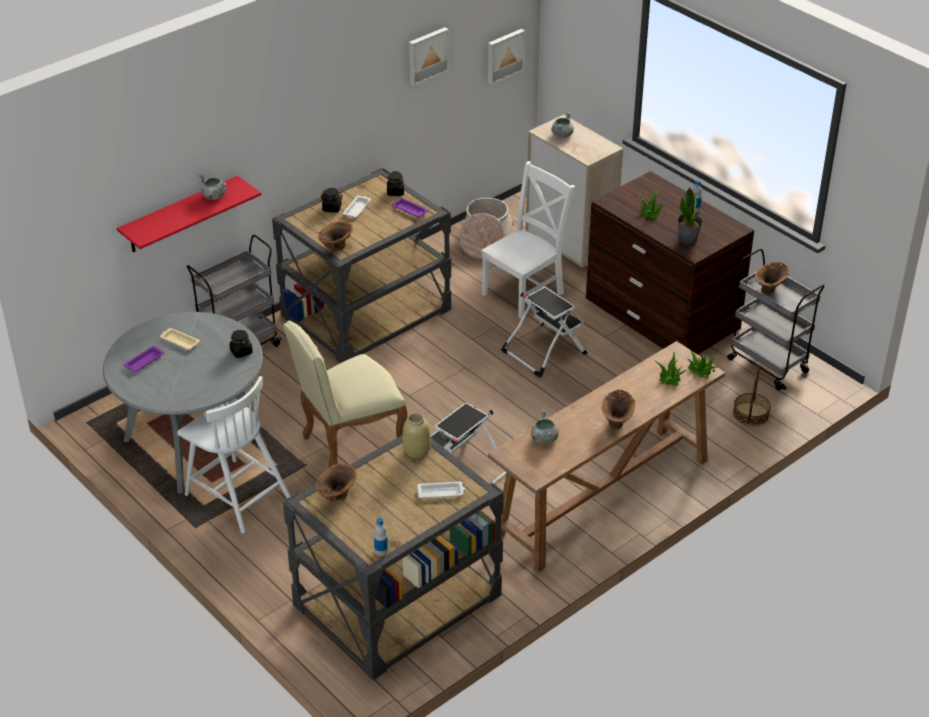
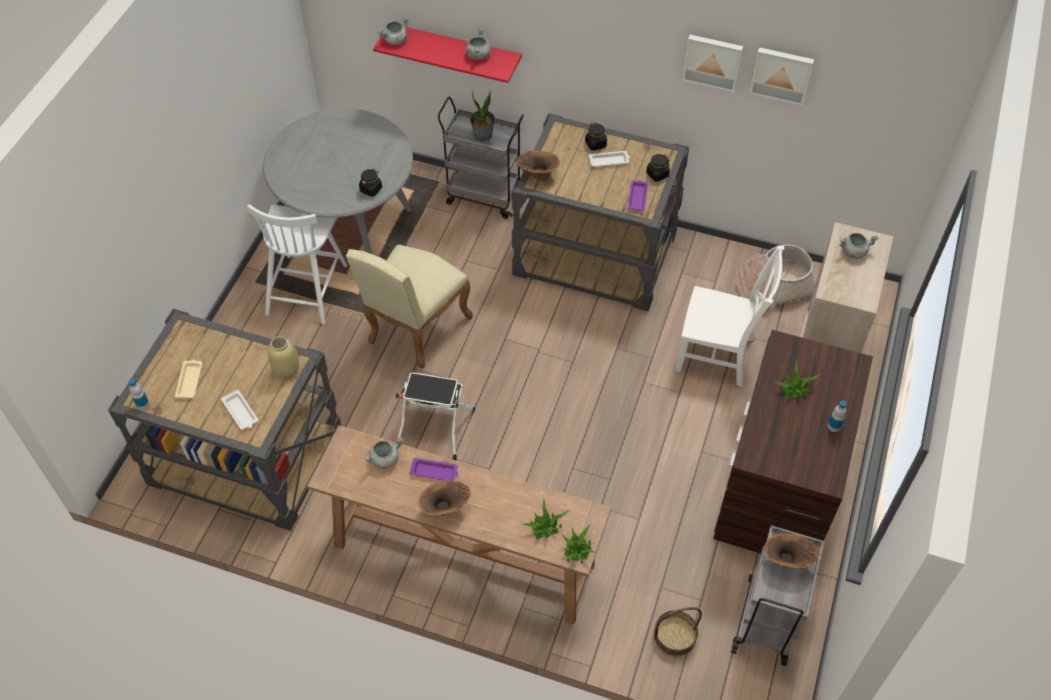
camera: 60 degrees right, 15 degrees up
(144, 231) = (395, 40): none -> grey cooking pot
(145, 361) = (320, 138): purple tray -> purple tray (435, 472)
(179, 341) = (359, 145): beige tray -> beige tray (189, 380)
(336, 497) = (197, 341): brown vase -> none
(351, 443) = (415, 330): beige chair -> beige chair turned 90 degrees counterclockwise
(504, 55) = (893, 135): picture -> picture (713, 61)
(544, 350) = (643, 410): step ladder -> none
(688, 239) = (772, 443): potted plant -> potted plant (483, 135)

